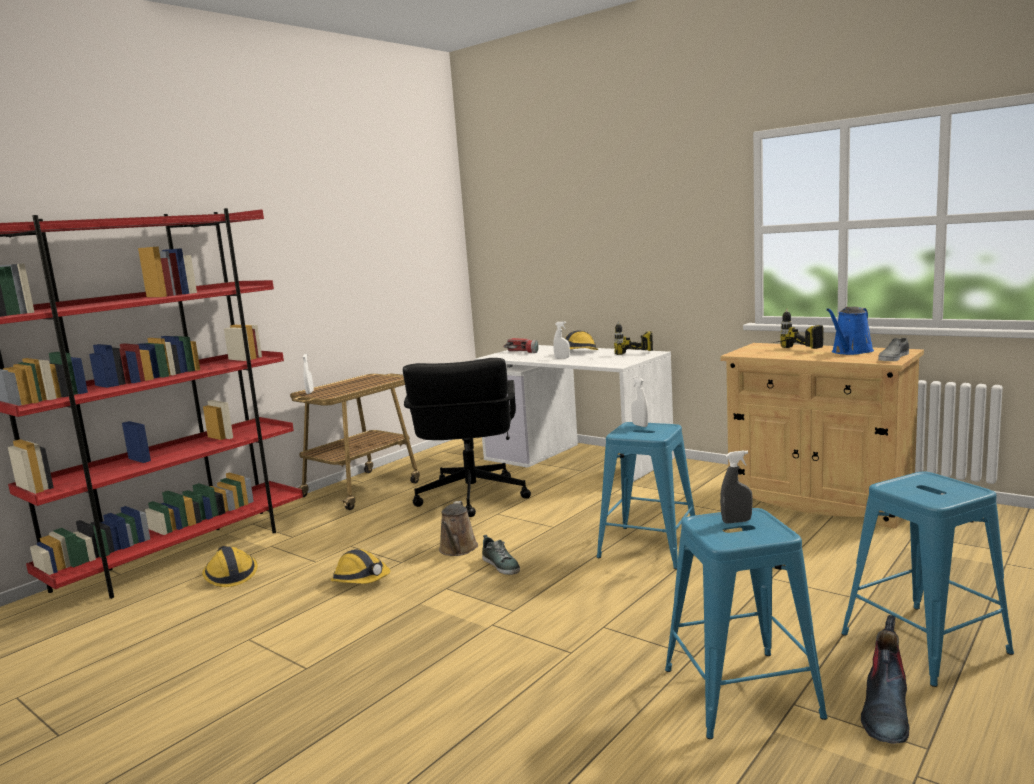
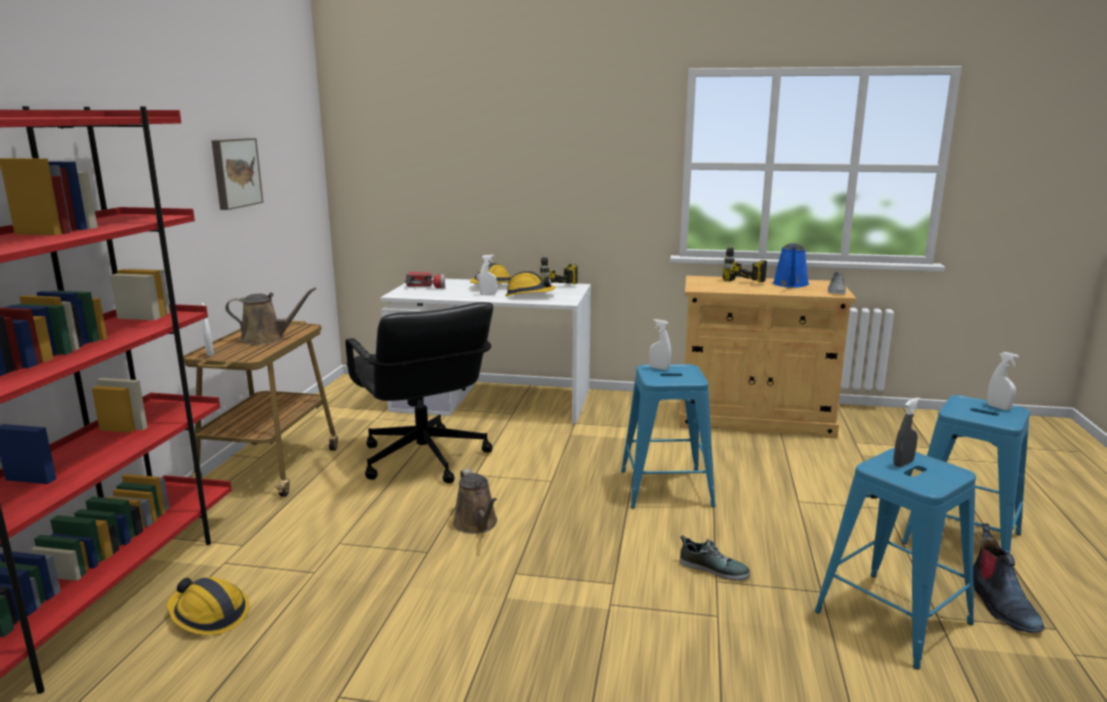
camera: 30 degrees left, 5 degrees up
(359, 385) = (267, 339): none -> brown watering can
(360, 256) = (234, 173): none -> picture
(361, 580) = (402, 584): hard hat -> hard hat (529, 295)
(501, 565) = (545, 534): shoe -> shoe (713, 569)
(957, 487) = (998, 407): none -> white spray bottle

